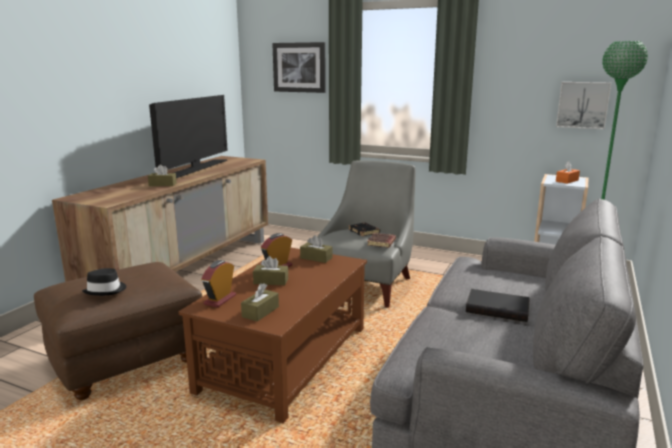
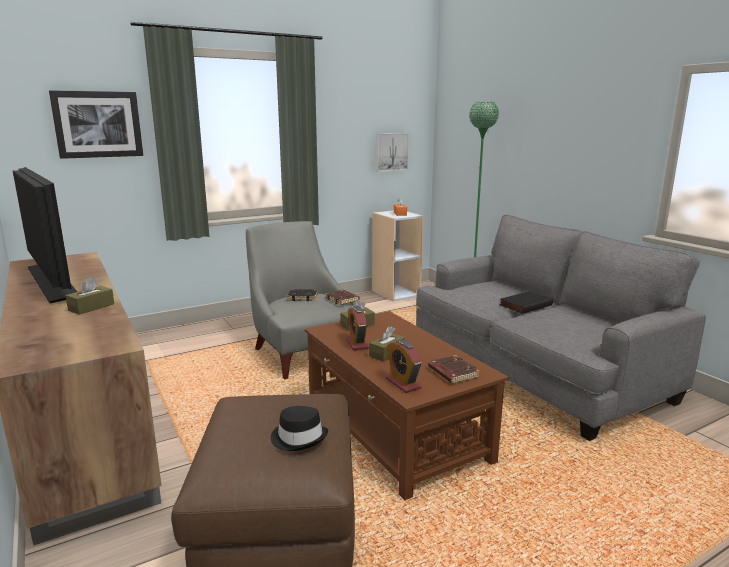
camera: 55 degrees left, 0 degrees up
(260, 312) = (452, 373): brown tissue box -> brown book

